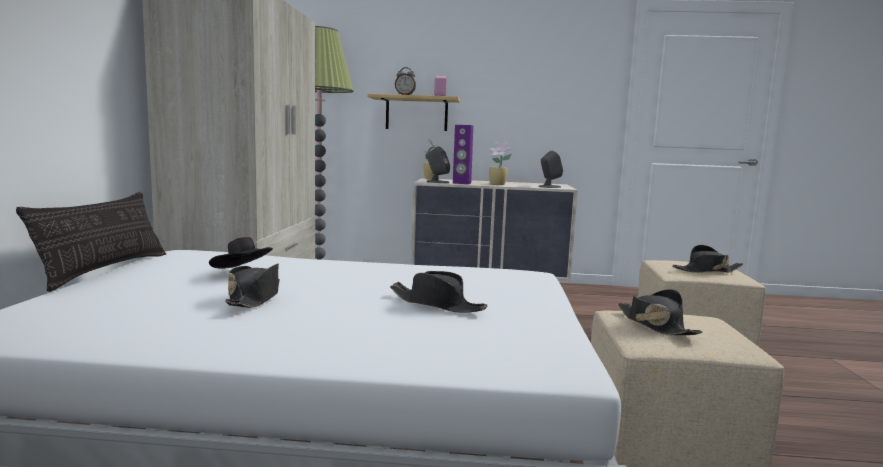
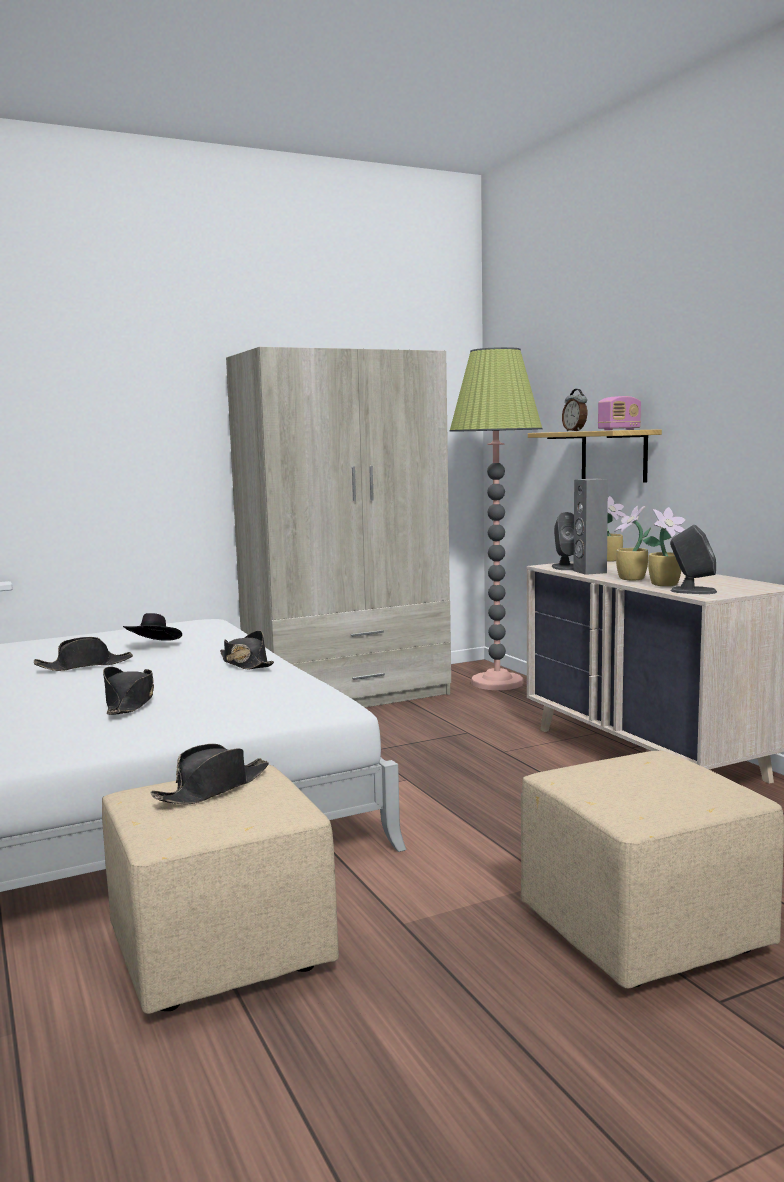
camera: 60 degrees right, 0 degrees up
(105, 270) = (122, 627): pillow -> none
(461, 183) = (589, 572): purple speaker -> grey speaker
(524, 185) = (666, 584): none -> potted plant
(706, 270) = (635, 788): black hat -> black hat (245, 663)

